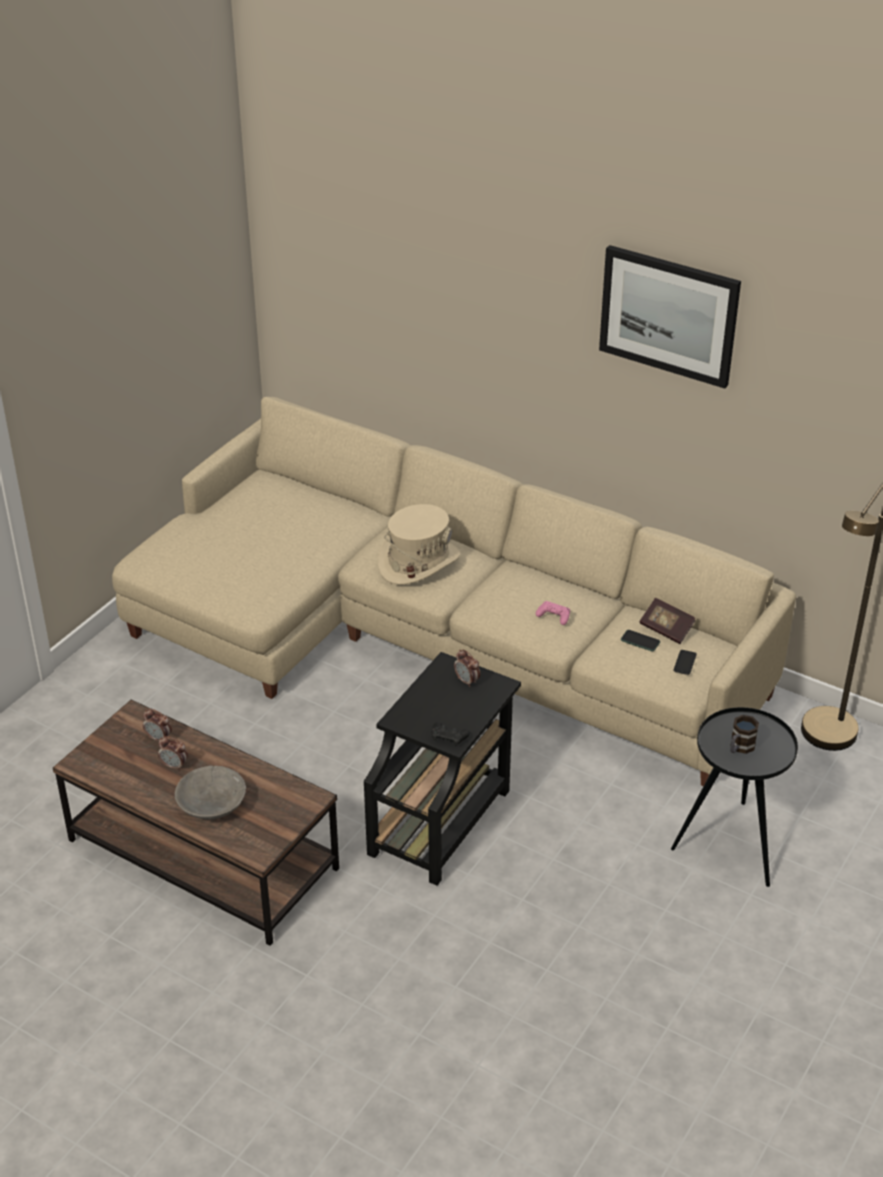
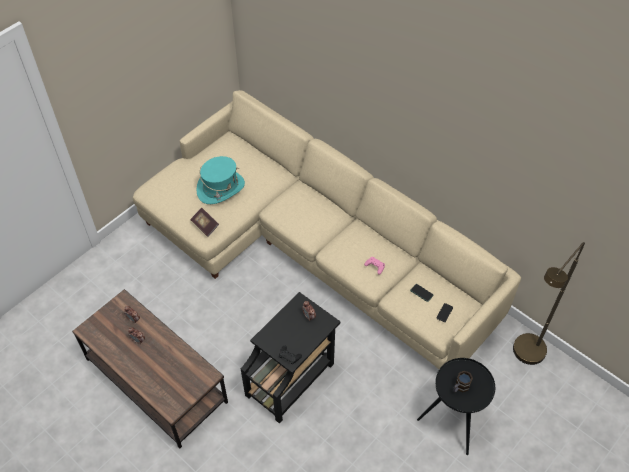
camera: 10 degrees right, 15 degrees up
(211, 805) = (153, 372): grey bowl -> none
(266, 543) = (221, 188): none -> turquoise hat
(418, 562) = (305, 214): beige hat -> none
(666, 629) = (439, 286): book -> book (205, 225)
(669, 315) = (464, 111): picture -> none

